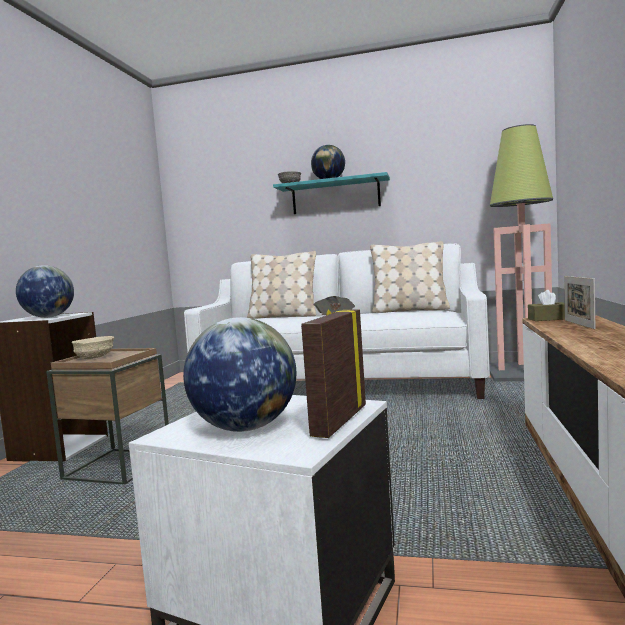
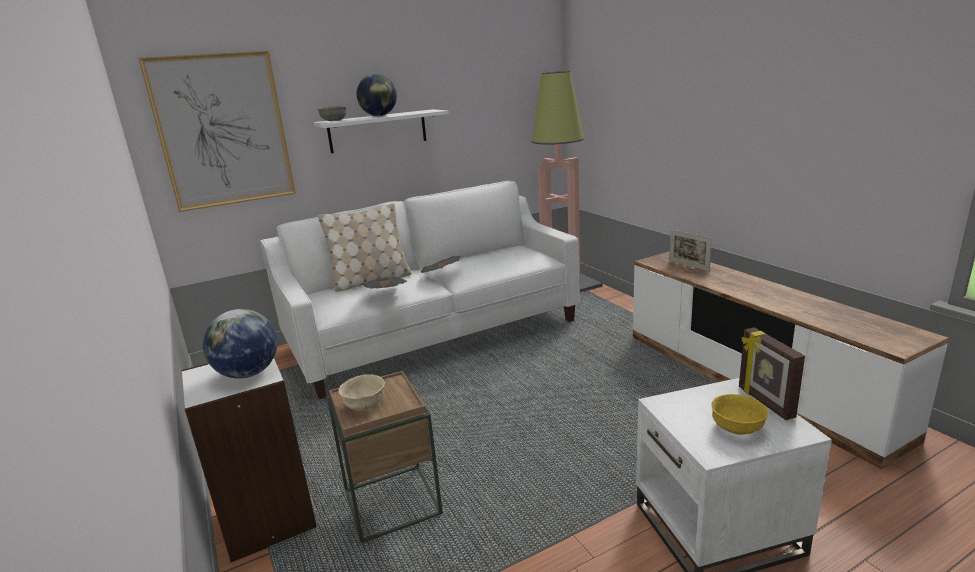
camera: 40 degrees left, 15 degrees up
(218, 195) = (223, 131): none -> picture
(245, 428) = (736, 428): globe -> yellow bowl
(269, 321) = (386, 295): none -> newspaper
(335, 196) = (378, 131): turquoise shelf -> white shelf
(410, 310) = (492, 252): beige pillow -> none
(548, 319) = (655, 260): brown tissue box -> none

